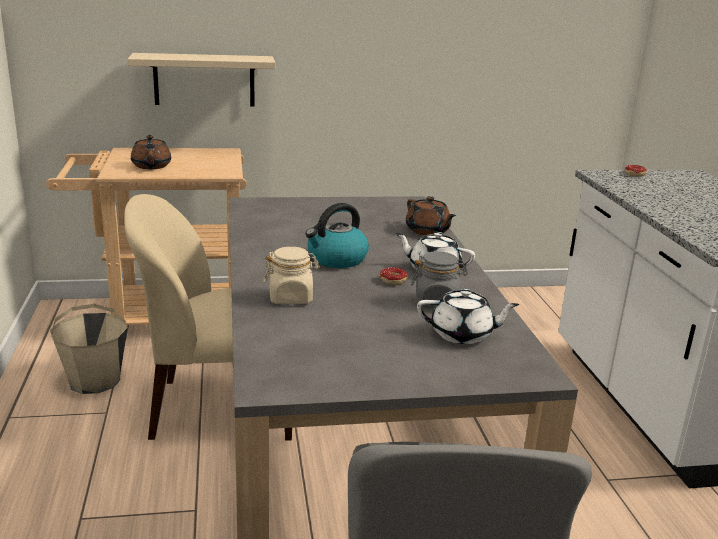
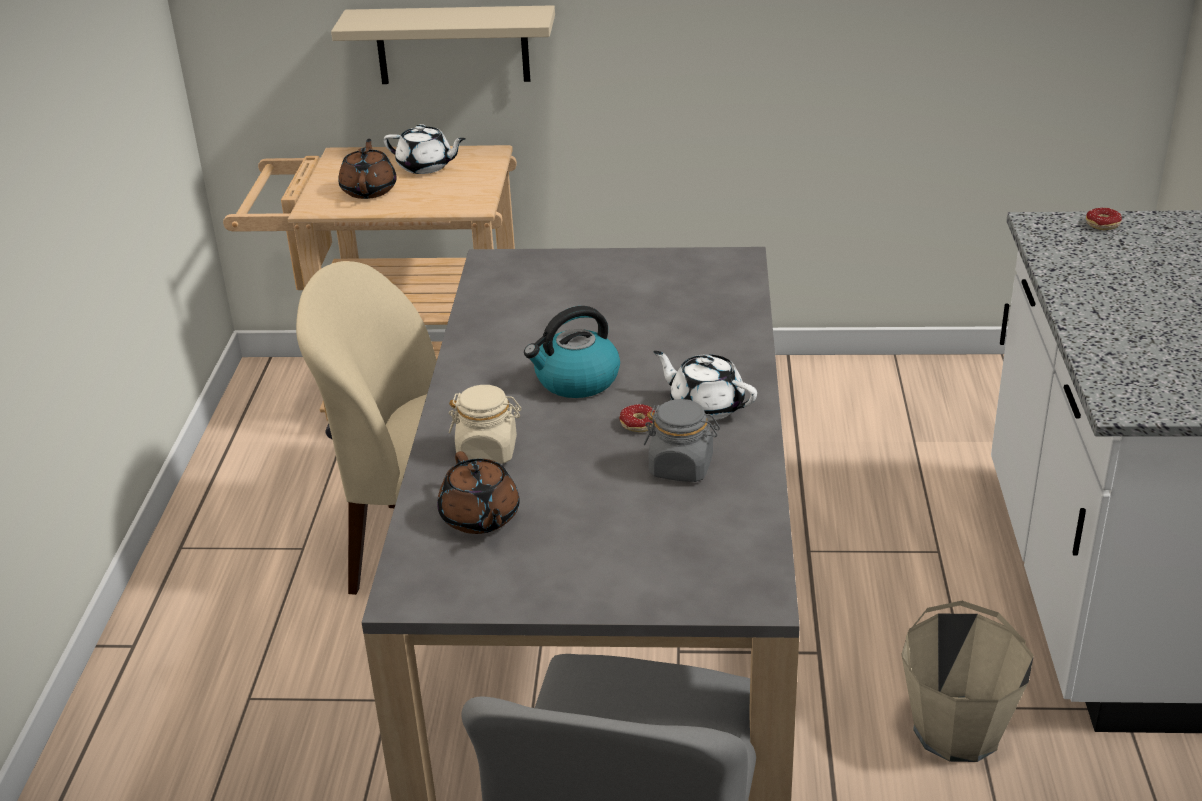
camera: 15 degrees right, 10 degrees up
(94, 380) = (295, 497): beige bucket -> beige bucket (957, 730)
(428, 231) = (734, 325): brown teapot -> brown teapot (480, 518)
(463, 334) = (690, 526): white teapot -> white teapot (426, 167)

